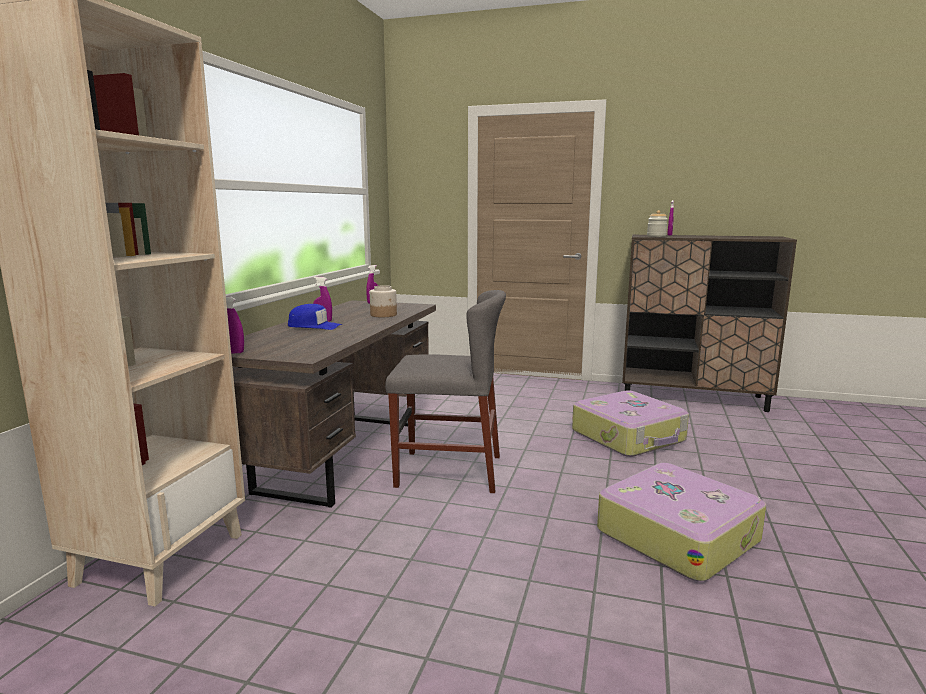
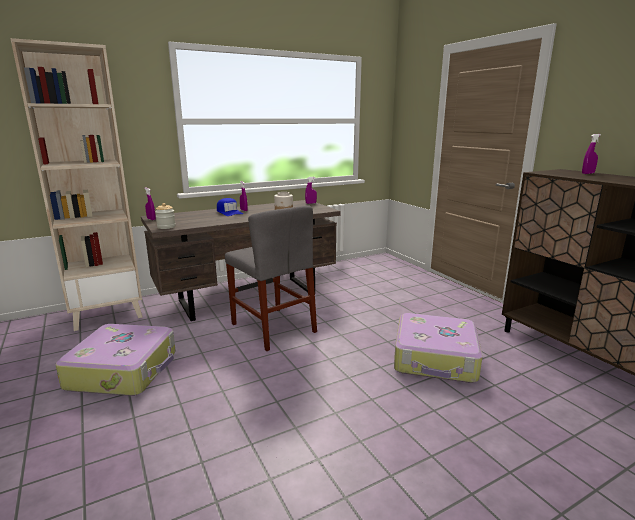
camera: 45 degrees right, 5 degrees up
(656, 236) = (556, 173): jar -> jar (166, 227)
(677, 535) = (303, 436): suitcase -> suitcase (124, 370)

